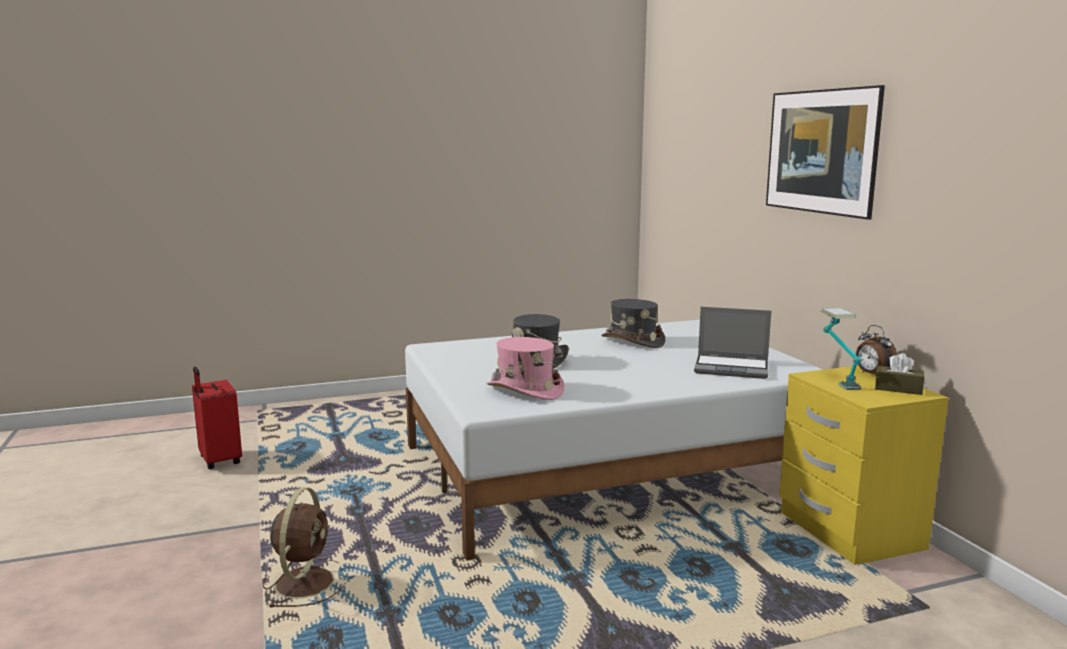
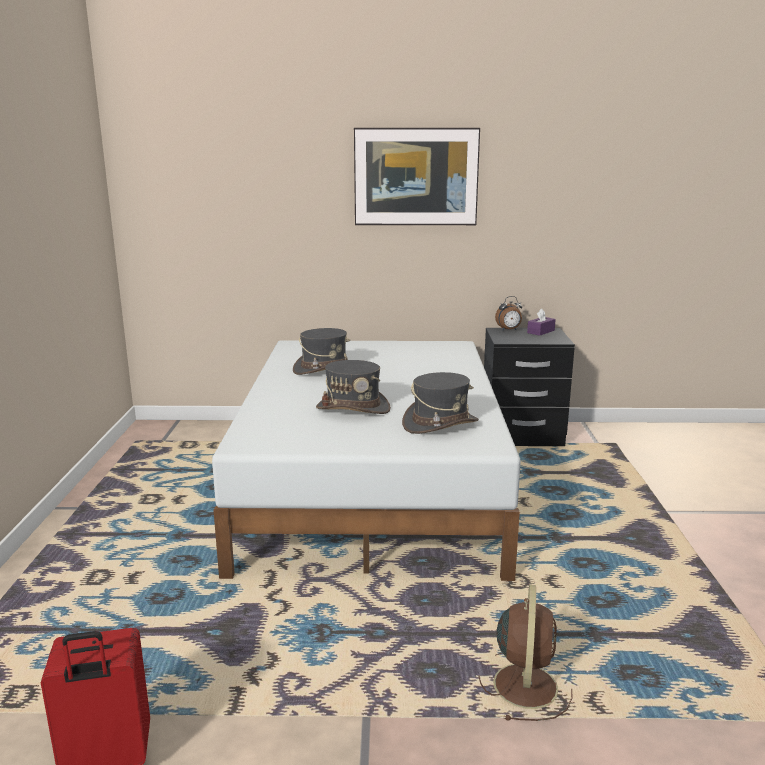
camera: 70 degrees left, 5 degrees up
(305, 581) = (525, 684): brown fan -> brown fan turned 75 degrees clockwise
(524, 390) = (440, 424): pink hat -> grey hat
(732, 368) = (432, 358): laptop -> none
(837, 379) = (515, 338): table lamp -> none
(848, 531) = (521, 435): yellow nightstand -> black nightstand
(898, 389) = (541, 331): brown tissue box -> purple tissue box

